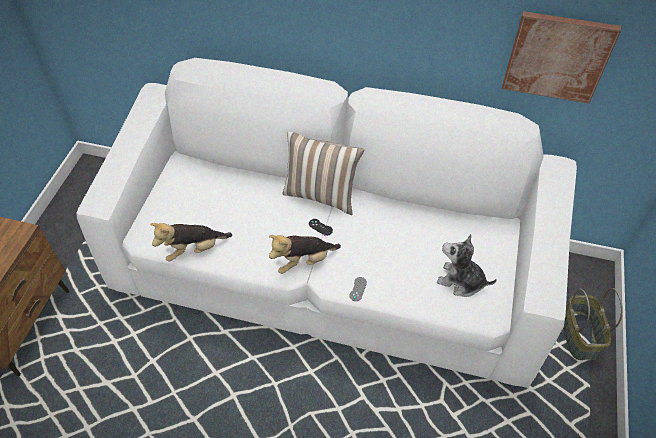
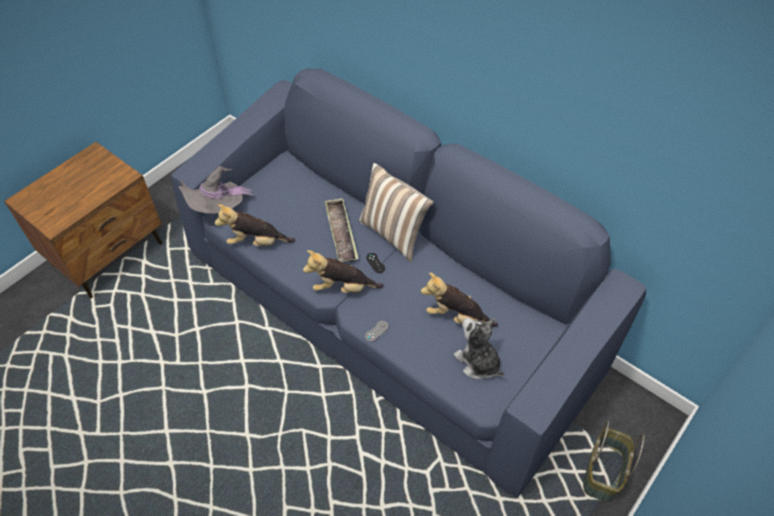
camera: 25 degrees right, 0 degrees up
(136, 231) = (218, 208): none -> grey hat
(272, 211) = (341, 233): none -> tray
(328, 271) = (388, 311): white sofa -> blue sofa
(419, 248) = (456, 317): none -> plush toy
(557, 57) = (636, 171): picture -> none

